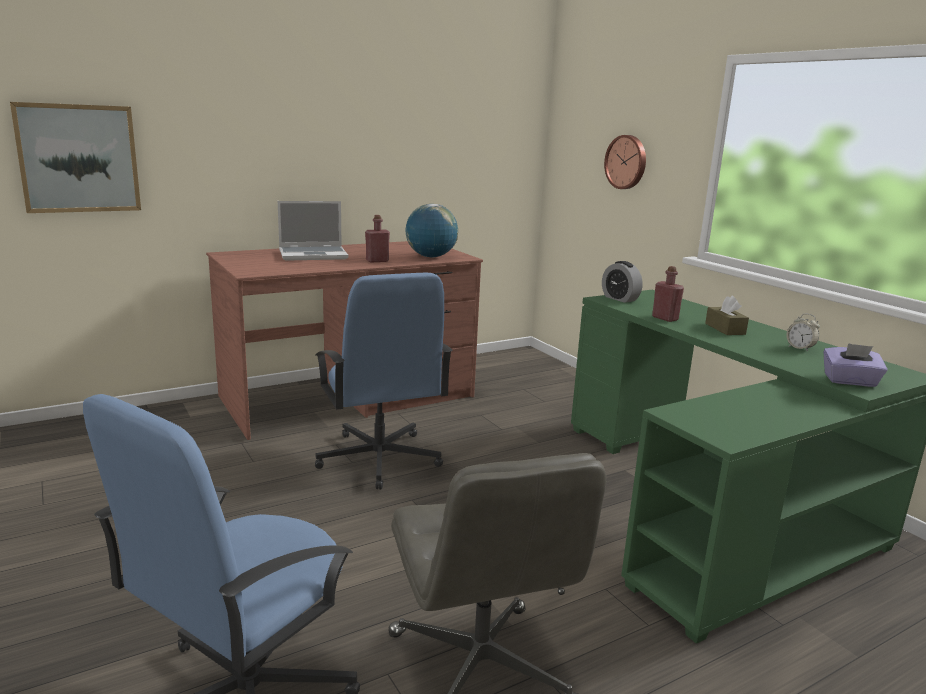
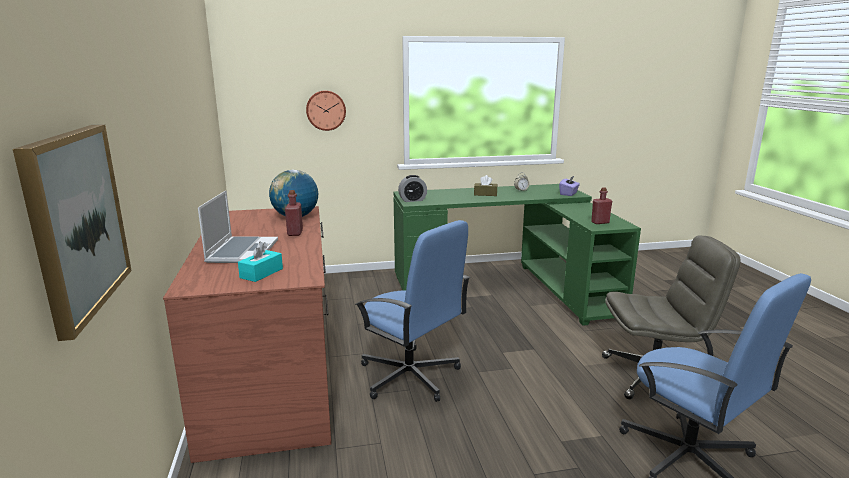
camera: 70 degrees left, 0 degrees up
(259, 263) = (261, 273): none -> turquoise tissue box
(379, 459) = (410, 376): blue office chair -> blue office chair turned 45 degrees clockwise
(665, 318) = (461, 199): red bottle -> red bottle (600, 222)

